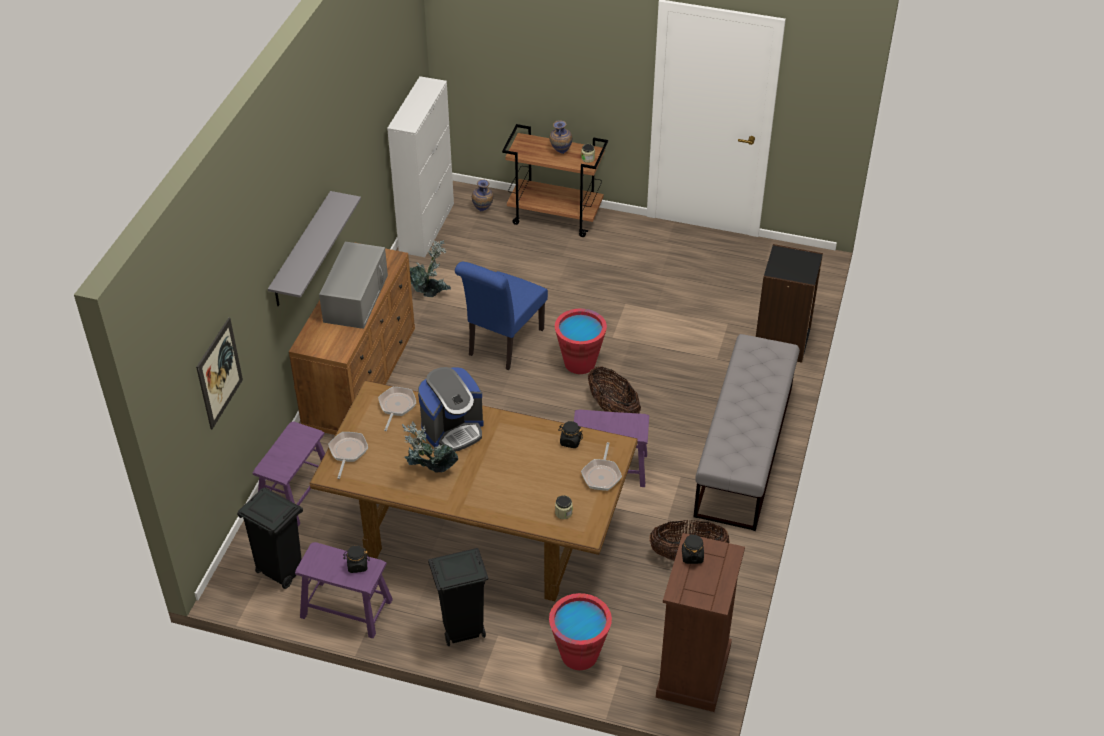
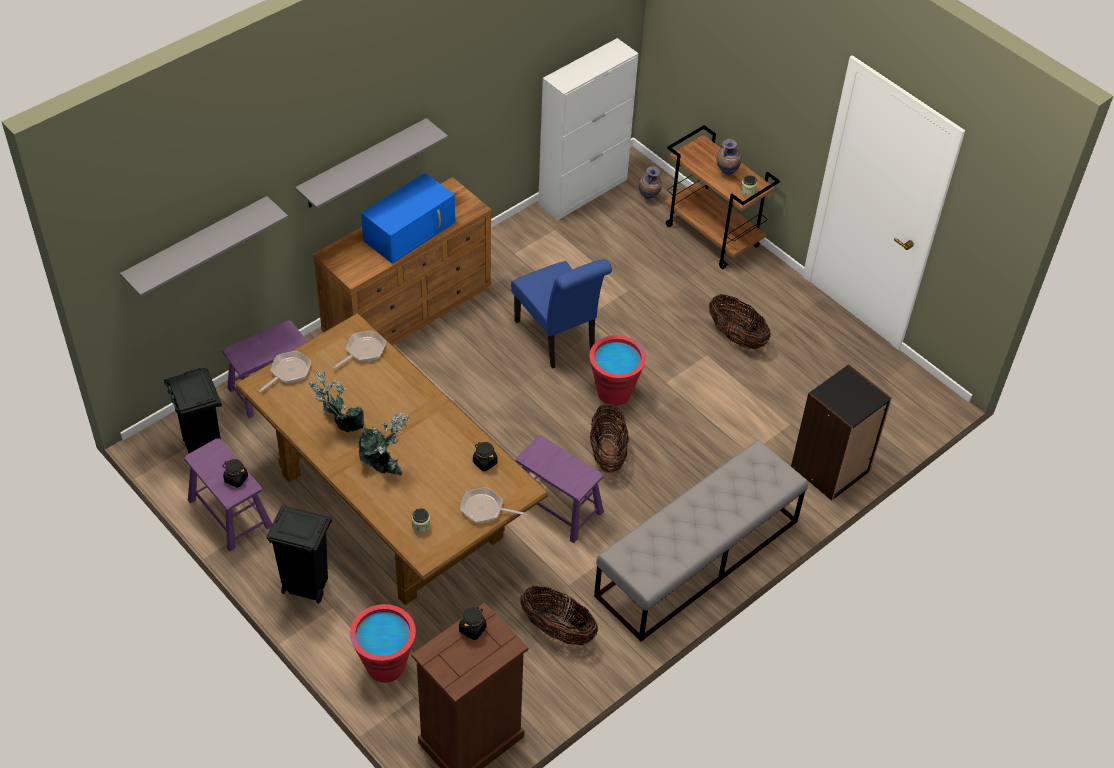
camera: 30 degrees right, 5 degrees up
(219, 373) = (197, 246): picture -> grey shelf
(356, 297) = (410, 230): grey microwave -> blue microwave
(430, 292) = (535, 257): potted plant -> potted plant (384, 465)
(453, 429) = (393, 397): coffee machine -> none
(502, 344) = (558, 339): blue chair -> blue chair turned 90 degrees counterclockwise
(602, 475) = (485, 509): frying pan -> frying pan turned 60 degrees clockwise
(636, 280) = (736, 337): none -> basket

